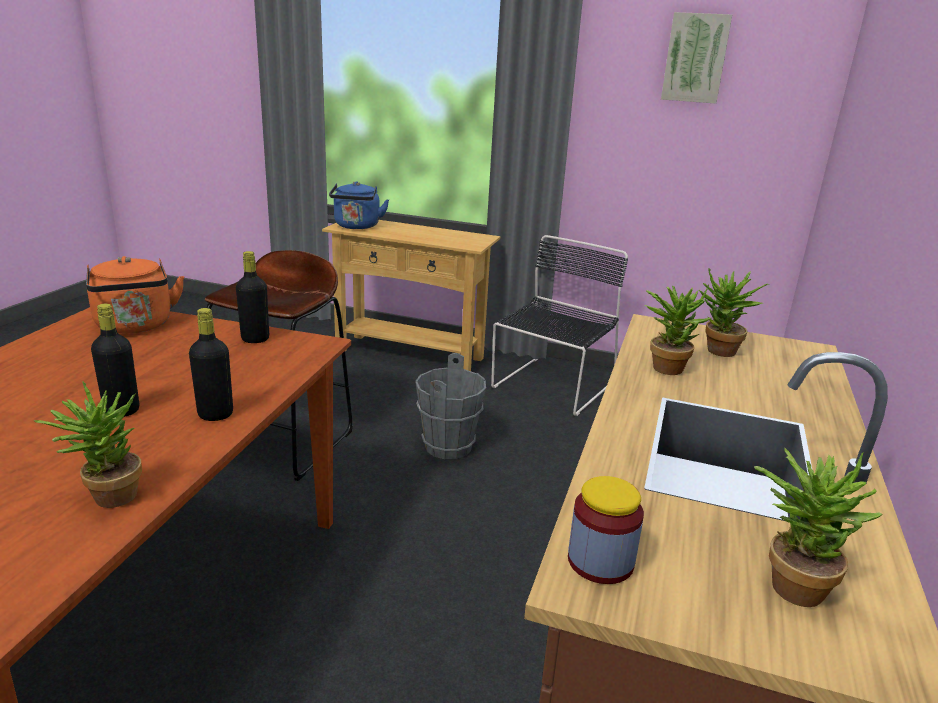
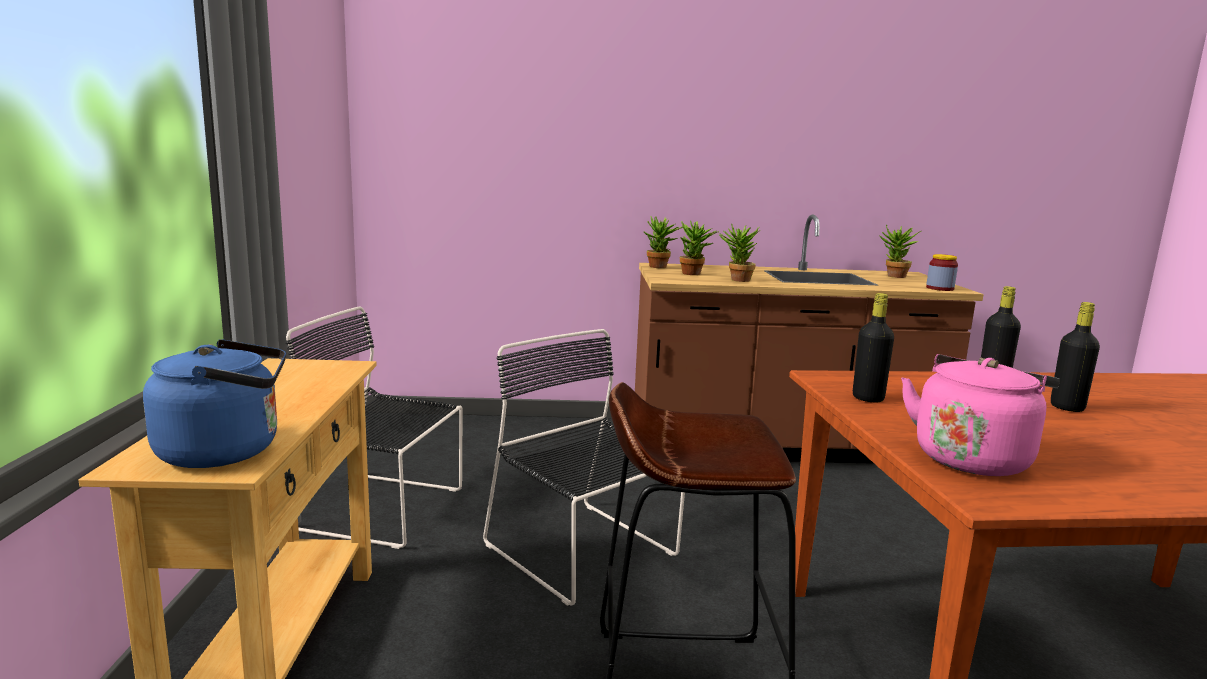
camera: 110 degrees left, 10 degrees down
(106, 498) = (1113, 383): potted plant -> potted plant (660, 267)
(135, 326) = (972, 458): orange kettle -> pink kettle
(449, 447) = (584, 552): grey bucket -> black chair
(695, 58) = (299, 71): picture -> none

